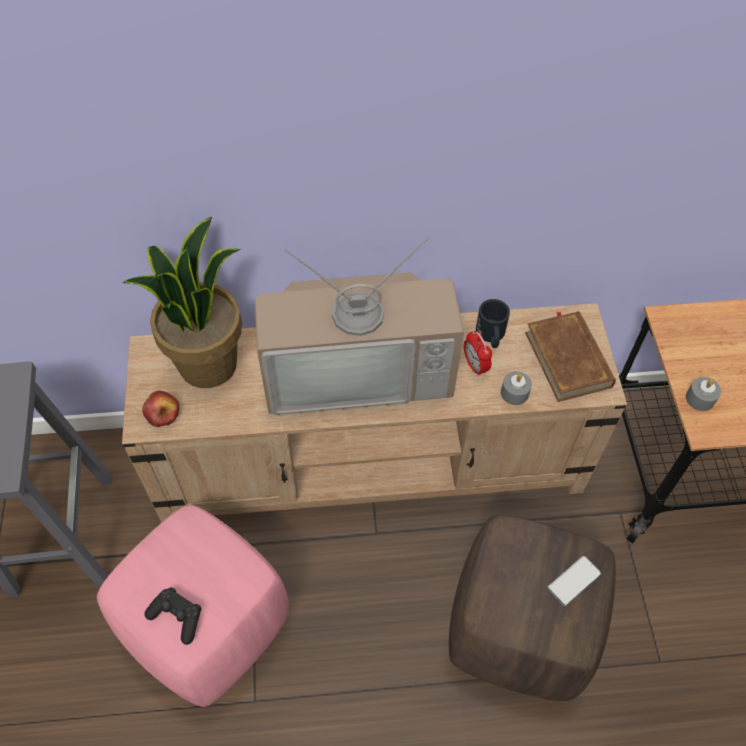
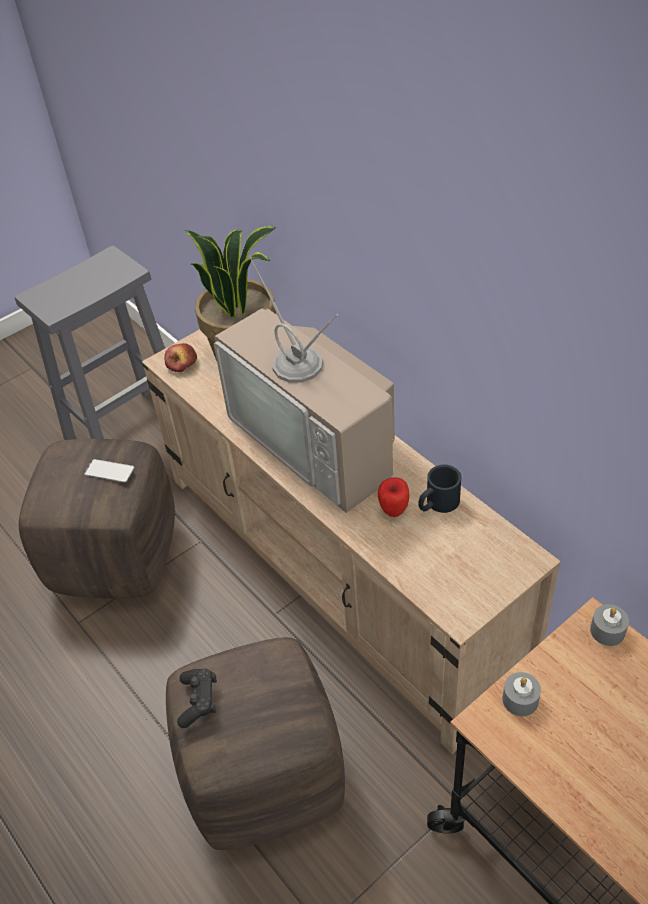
camera: 60 degrees right, 10 degrees down
(177, 617) = (53, 488): black game controller -> black game controller (198, 701)
(208, 626) = (117, 557): pink ottoman -> brown ottoman
(475, 365) = (394, 510): alarm clock -> apple
(514, 393) = (390, 552): grey candle -> grey candle (607, 631)
(568, 359) = (468, 572): brown book -> none
(574, 581) = (264, 726): phone -> phone (109, 471)

